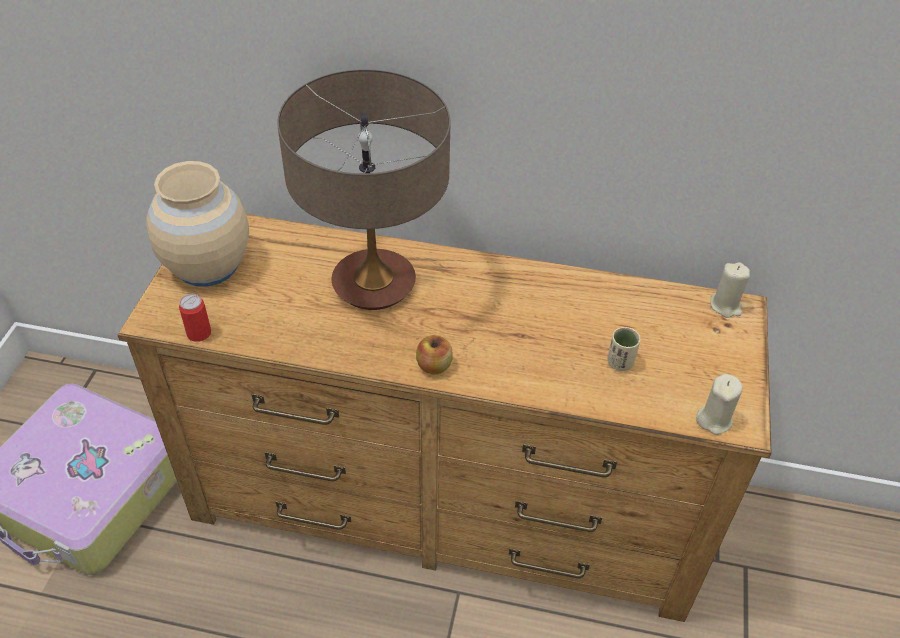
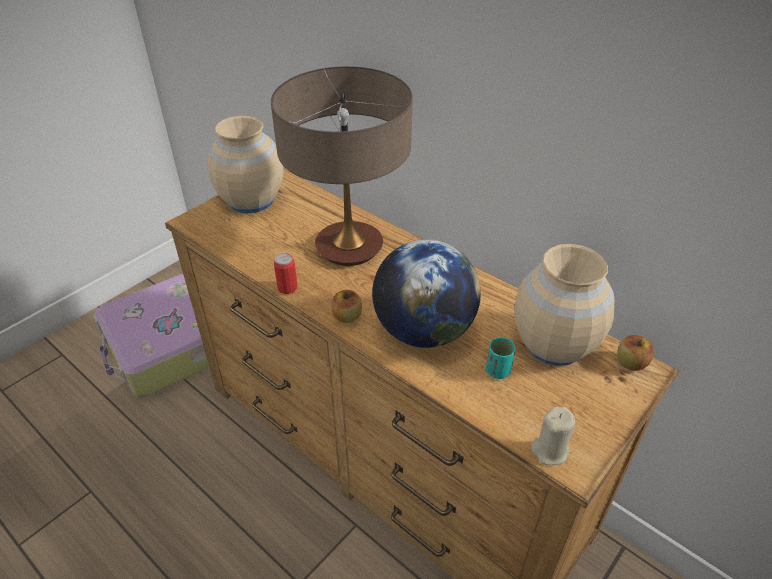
camera: 30 degrees right, 5 degrees down
(199, 333) = (211, 238): can -> can (287, 288)
(523, 350) = (423, 331): none -> globe
(620, 363) = (498, 371): beige cup -> turquoise cup
(649, 313) = (553, 343): none -> beige vase
(725, 306) = (631, 363): beige candle -> apple

